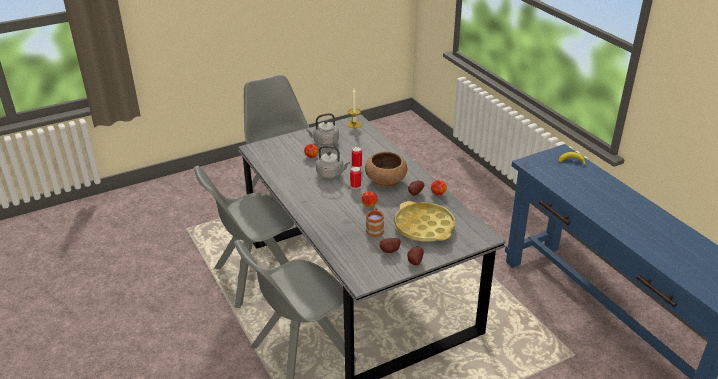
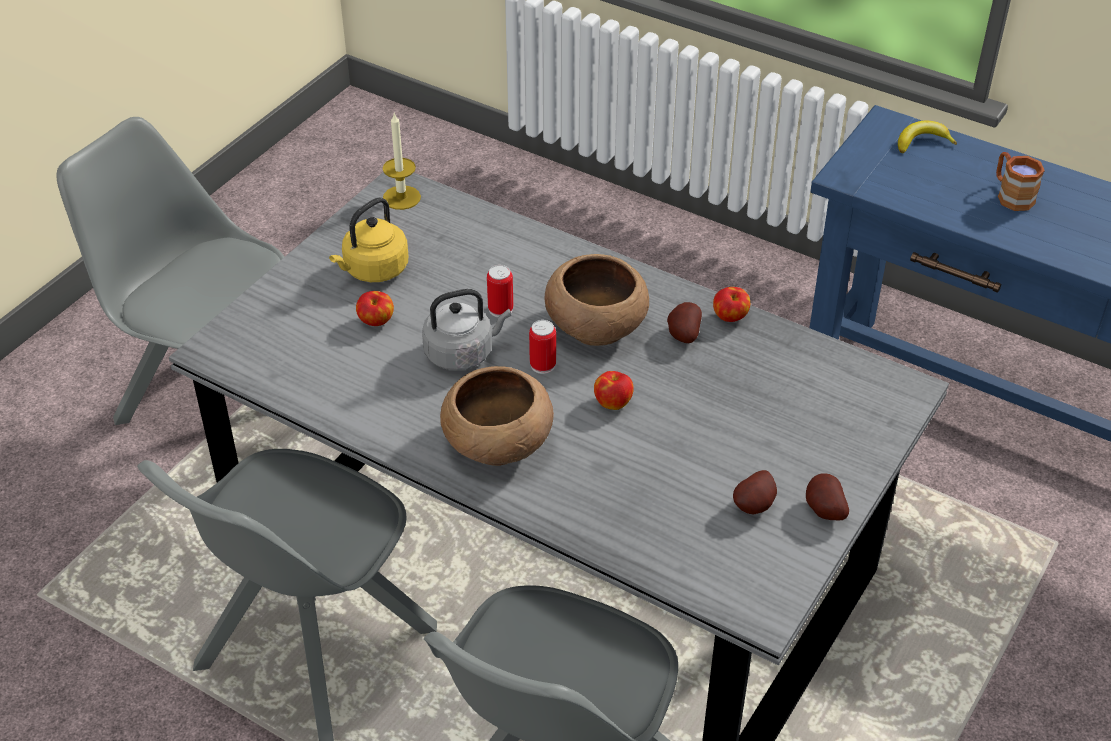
camera: 30 degrees left, 10 degrees up
(318, 203) = (496, 443): none -> brown bowl
(324, 142) = (373, 270): grey kettle -> yellow kettle
(375, 229) = (676, 461): brown mug -> brown mug (1011, 195)
(424, 227) = (771, 414): yellow tray -> none

